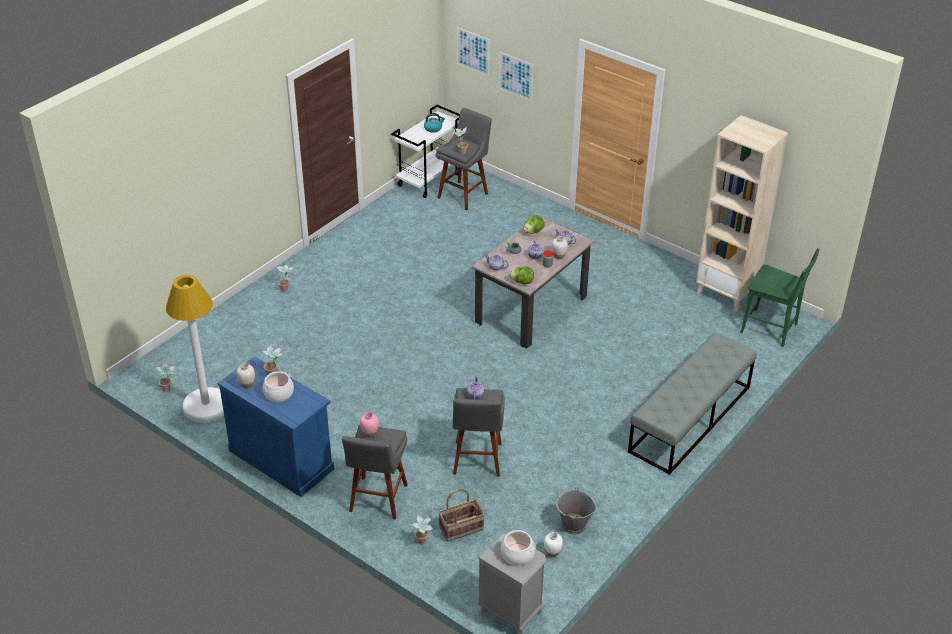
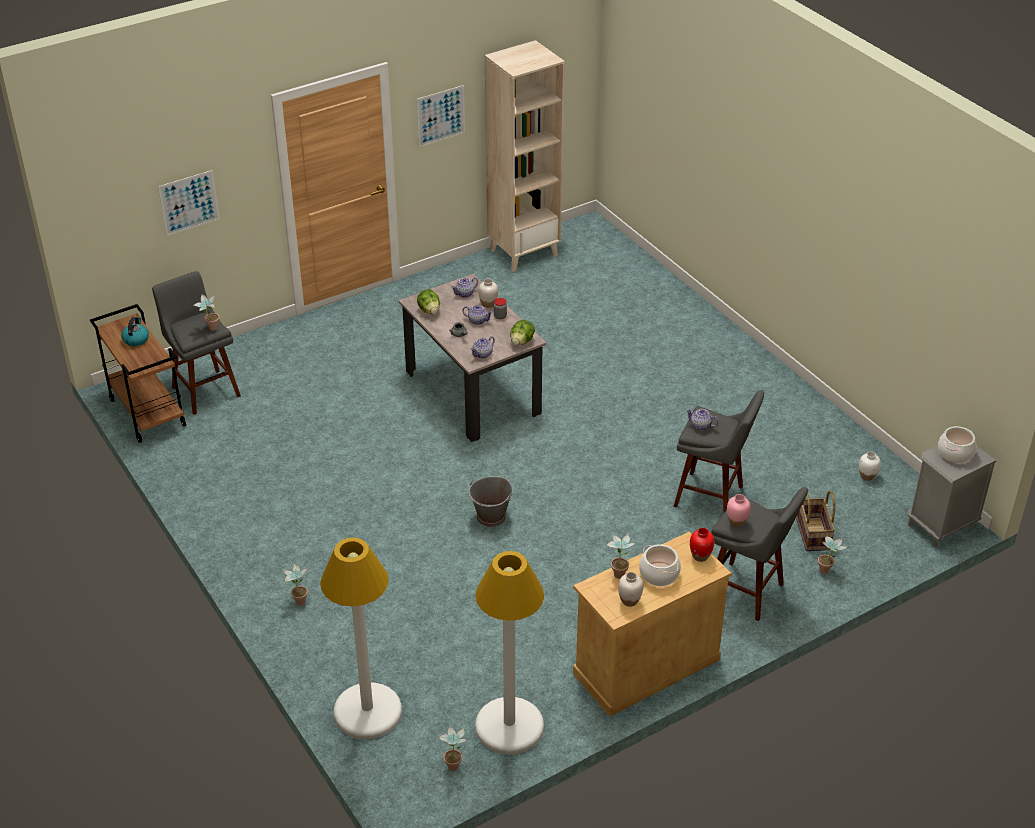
camera: 70 degrees left, 0 degrees up
(201, 342) = (368, 712): none -> white floor lamp
(281, 459) = (646, 666): blue cabinet -> beige cabinet
(305, 410) = (700, 556): none -> red vase
(429, 180) = (146, 413): white cart -> brown cart
(473, 51) = (115, 214): picture -> picture (441, 116)
(573, 525) = (832, 451): grey bucket -> grey bucket (491, 517)
(690, 419) = (707, 333): grey bench -> none
(772, 329) = (596, 243): green chair -> none

